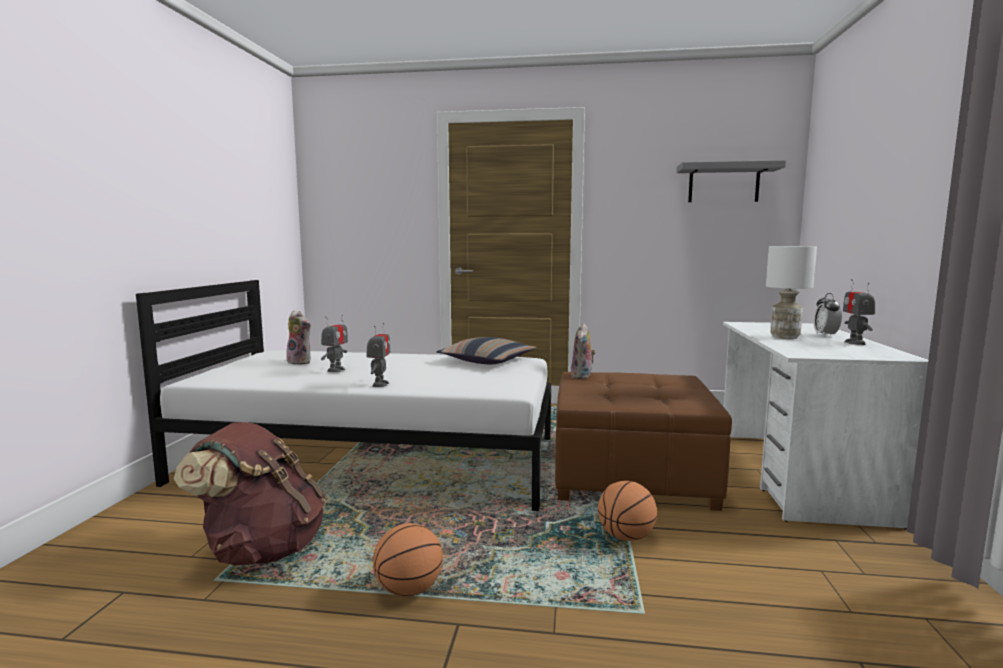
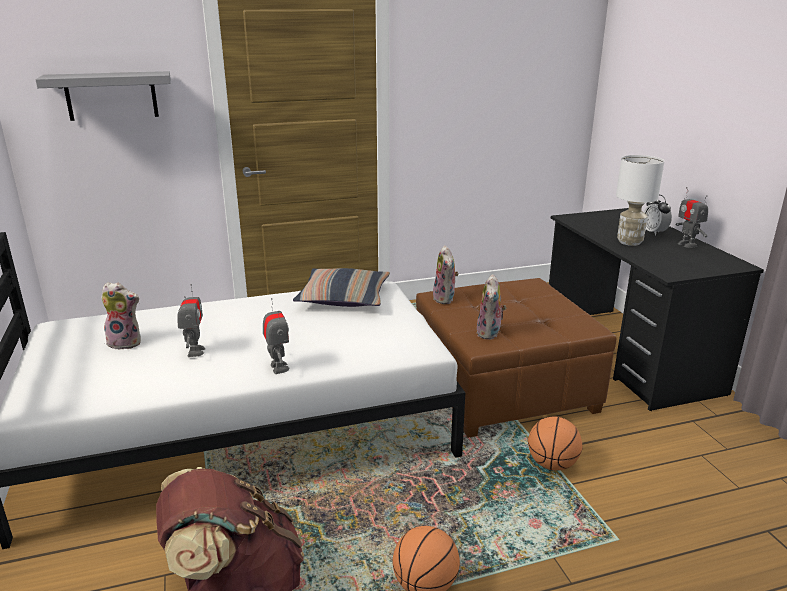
camera: 25 degrees left, 15 degrees up
(595, 398) = (490, 333): none -> plush toy
(723, 183) = (531, 57): grey shelf -> grey shelf (111, 96)
(797, 474) = (627, 355): white desk -> black desk

